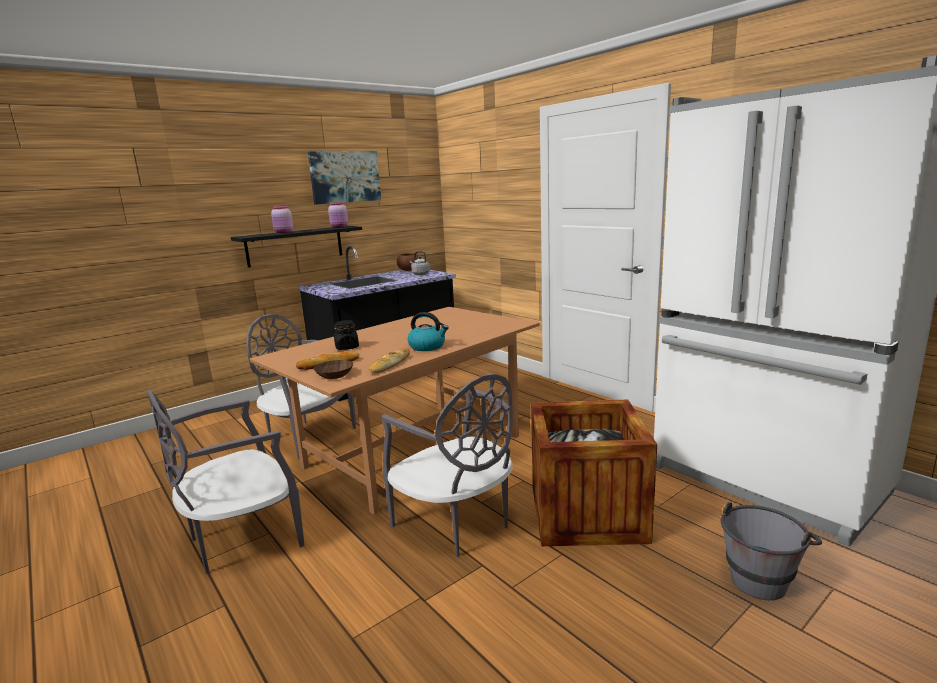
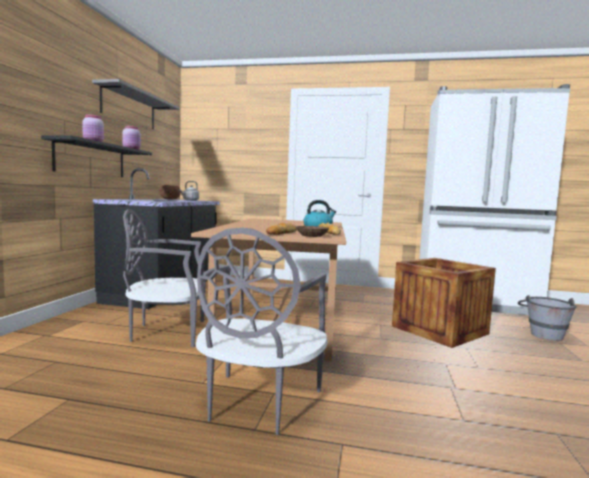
camera: 40 degrees left, 10 degrees down
(345, 177) = (129, 108): picture -> grey shelf
(347, 347) = (258, 228): black jar -> none
(457, 523) = (390, 350): grey chair -> none

